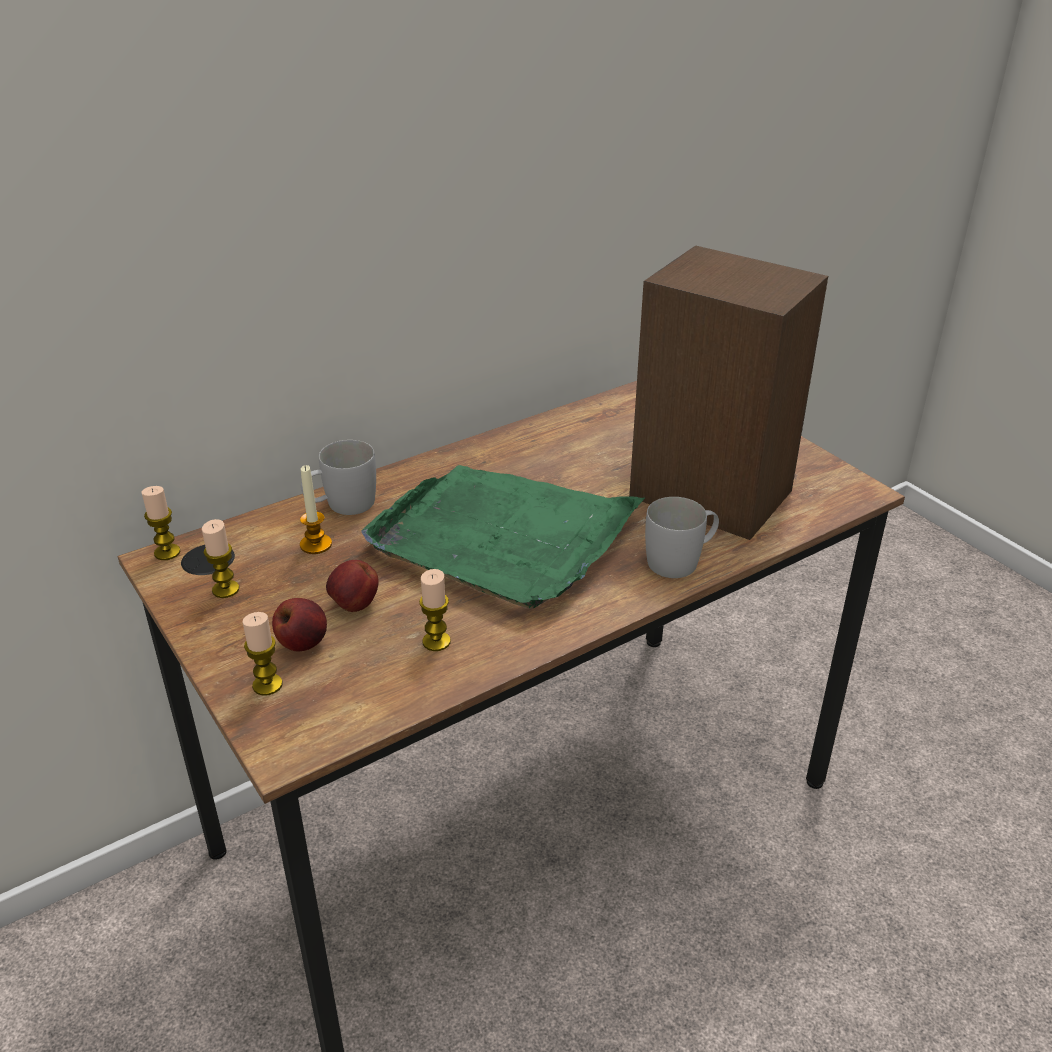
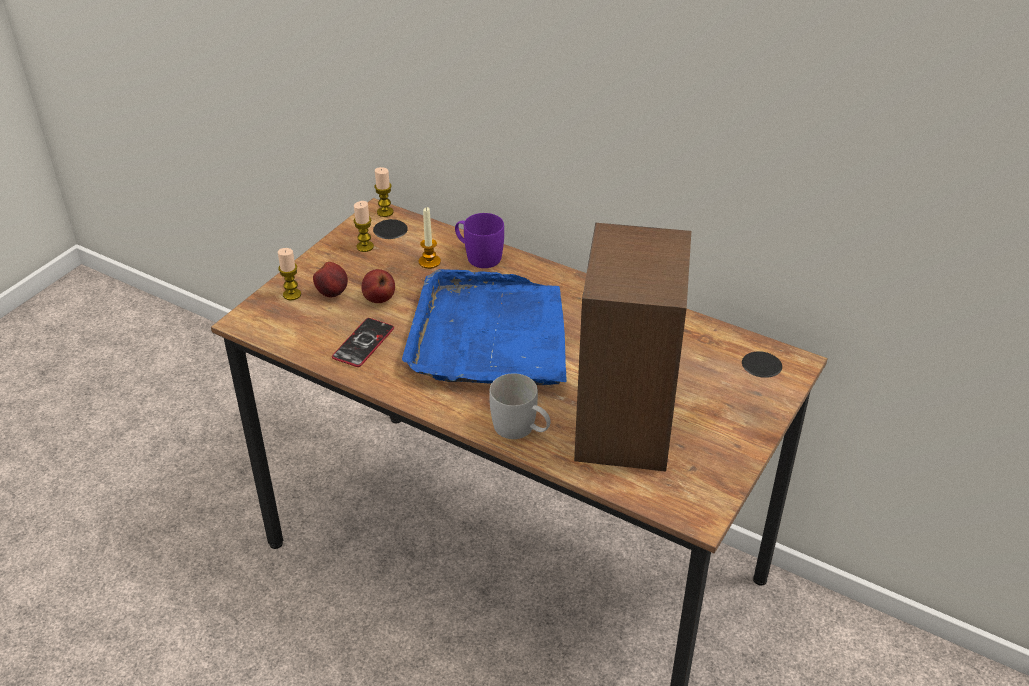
camera: 65 degrees right, 5 degrees up
(341, 505) = (478, 256): white mug -> purple mug
(436, 641) = (363, 343): candle -> phone
(503, 538) = (489, 336): green tray -> blue tray

